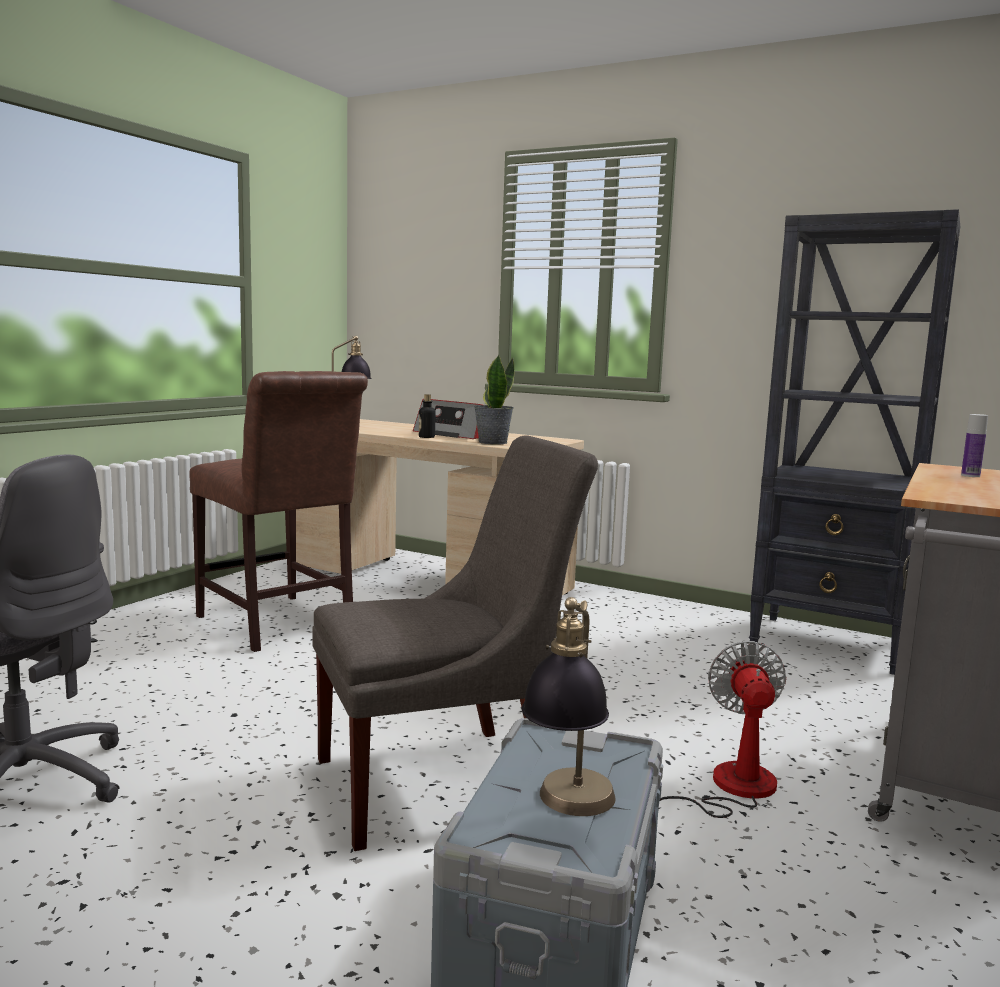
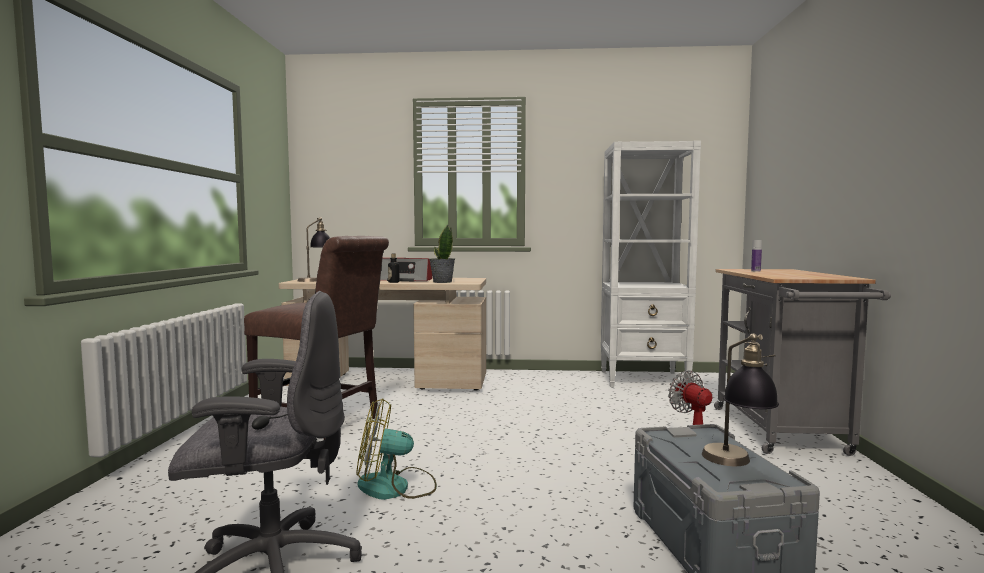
camera: 25 degrees left, 5 degrees down
(257, 725) = (395, 487): none -> fan
(445, 783) = (556, 489): grey chair -> none
(830, 644) = (644, 379): black bookcase -> white bookcase

